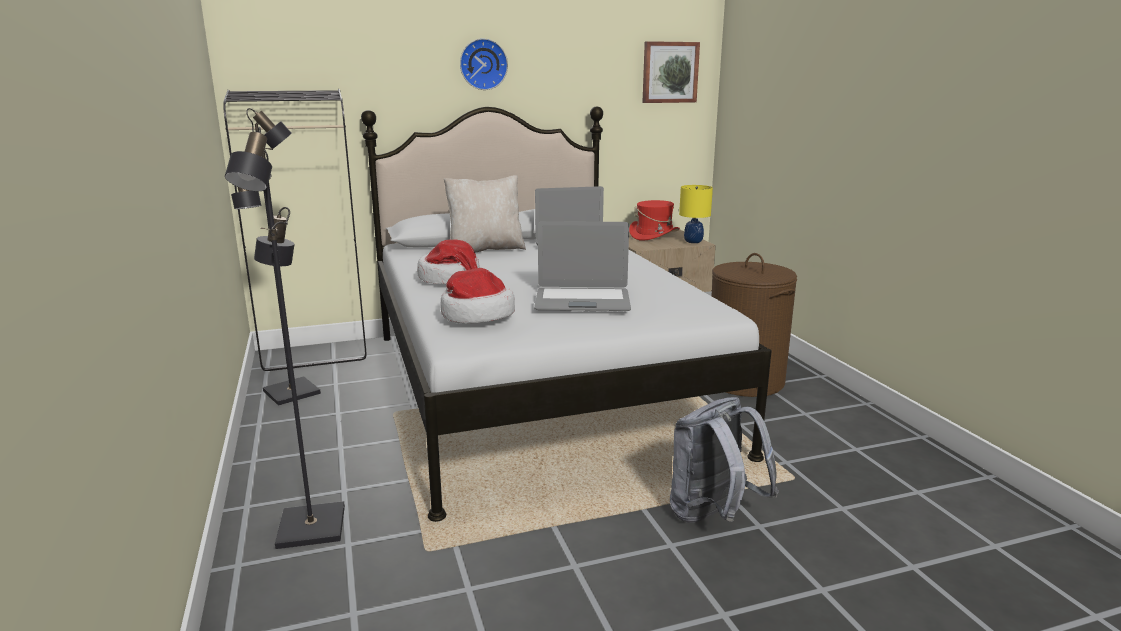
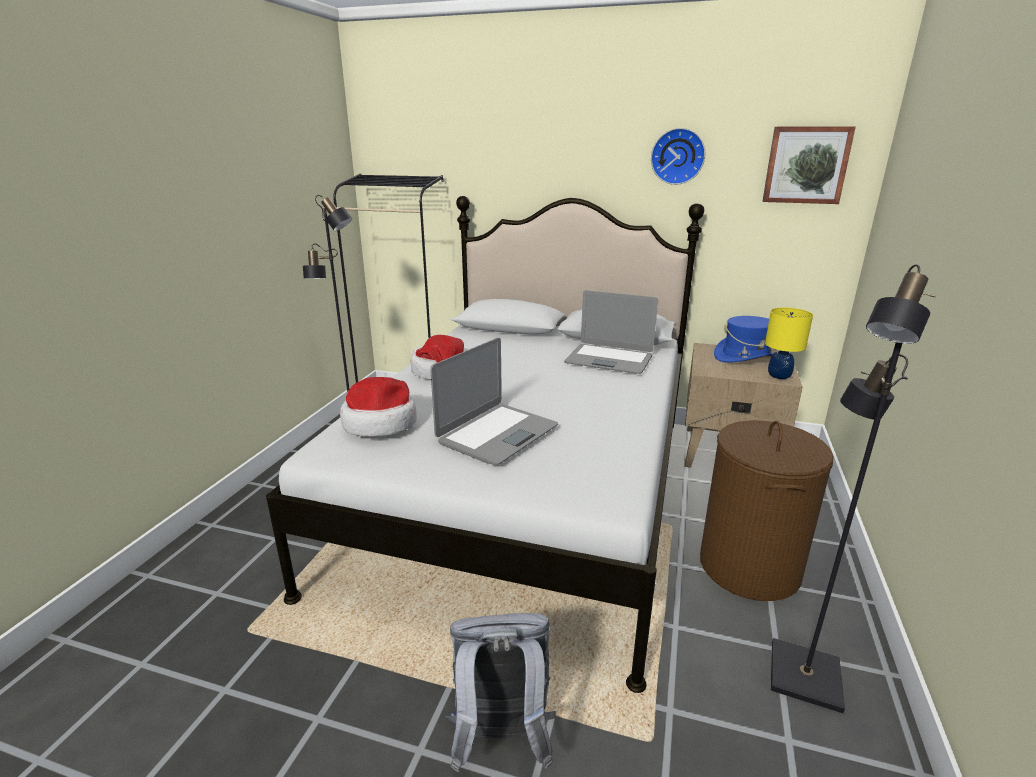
camera: 35 degrees right, 5 degrees up
(312, 526) = (219, 563): black floor lamp -> black floor lamp (805, 675)
(483, 64) = (576, 153): wall clock -> wall clock (677, 156)
(485, 249) = (529, 343): beige pillow -> none
(582, 301) = (497, 434): laptop -> laptop turned 90 degrees counterclockwise
(654, 235) = (745, 357): red hat -> blue hat

